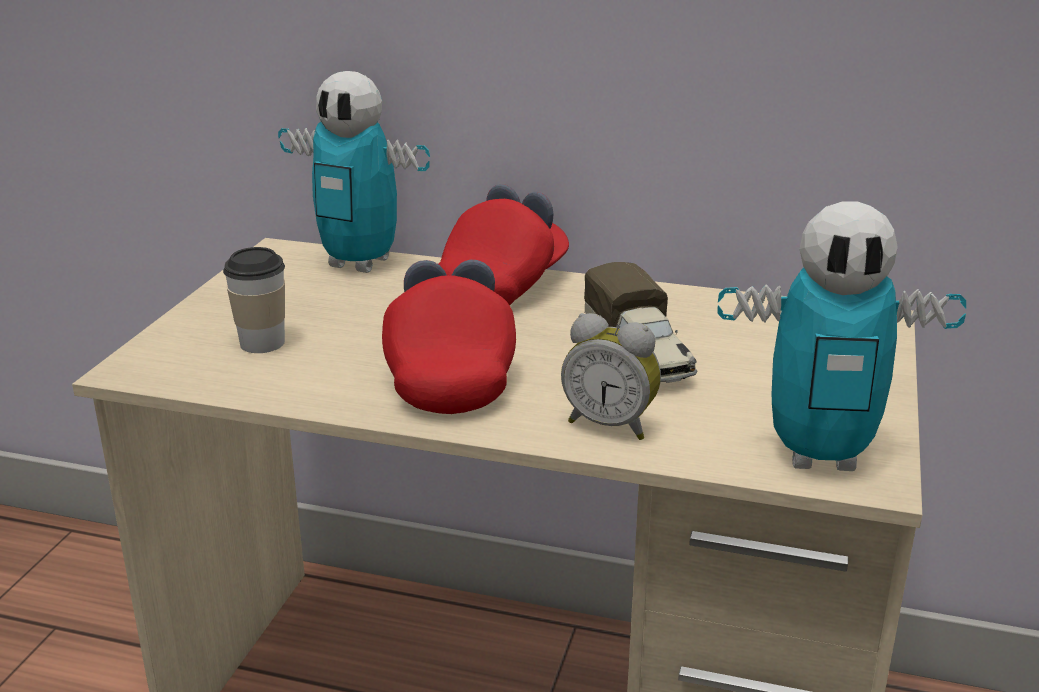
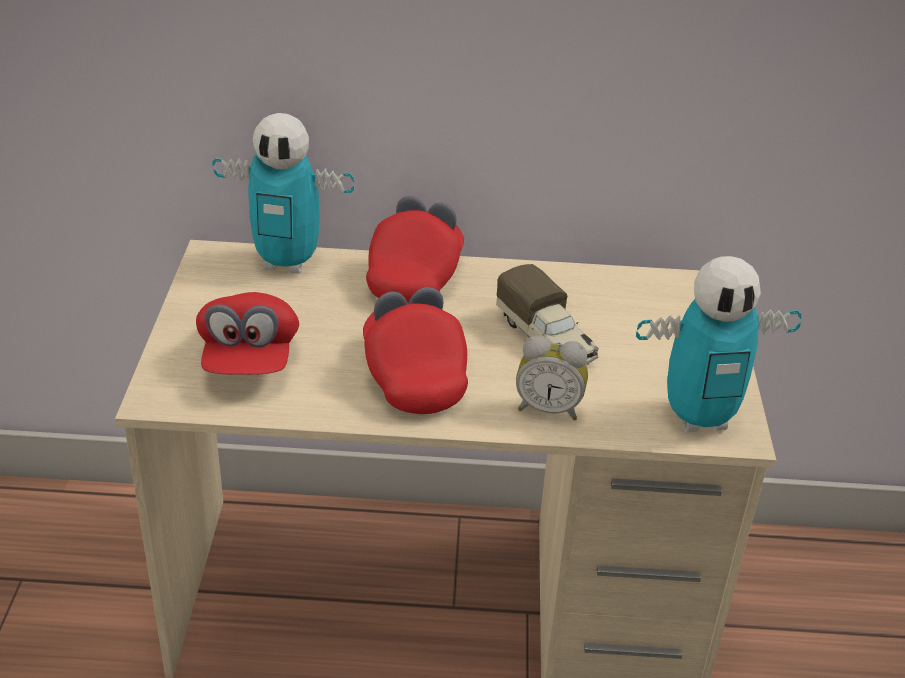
camera: 15 degrees left, 10 degrees up
(262, 343) = (249, 358): cup -> red cap

